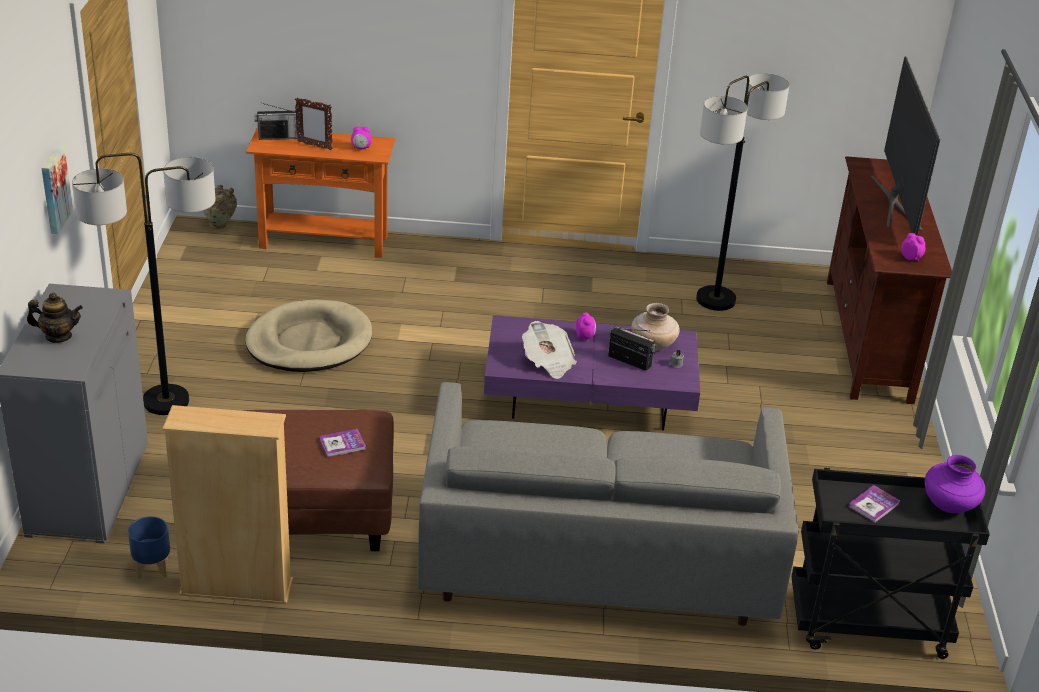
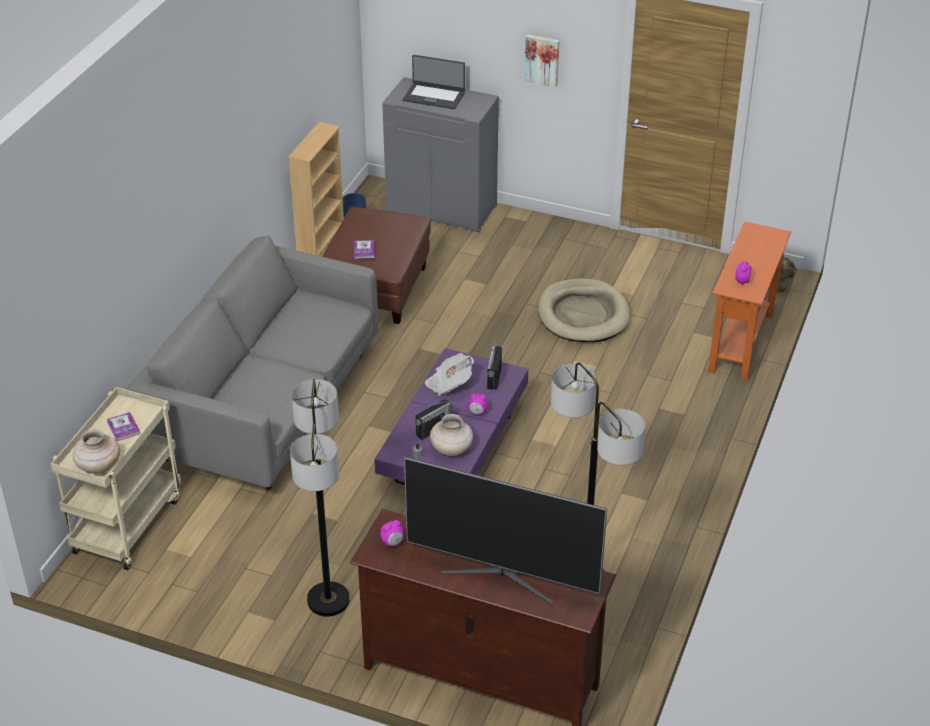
camera: 110 degrees right, 5 degrees up
(58, 336) = (434, 96): teapot -> laptop
(166, 401) = (526, 244): floor lamp -> floor lamp (328, 600)
(278, 137) = (769, 239): radio -> radio (494, 377)
(314, 146) = (749, 256): picture frame -> none
(867, 626) = (127, 524): black cart -> beige cart
(949, 505) = (98, 467): purple vase -> beige vase

